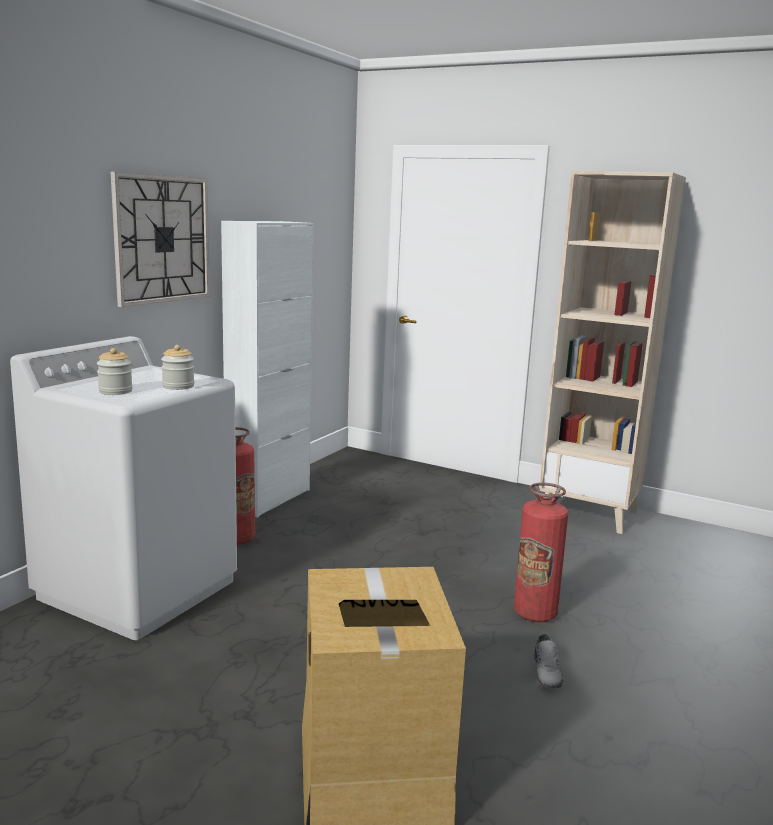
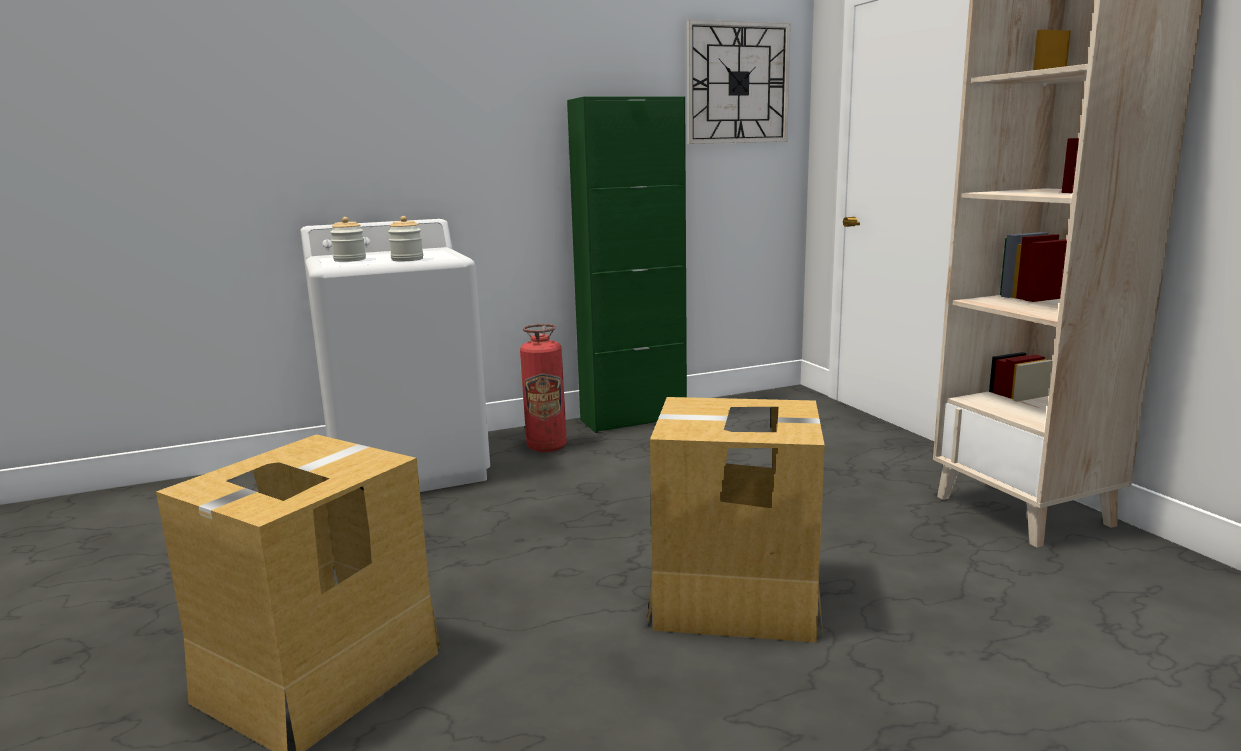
camera: 40 degrees right, 0 degrees up
(162, 239) = (488, 121): wall clock -> wall clock (737, 83)
(269, 499) = (633, 419): white cabinet -> green cabinet
(535, 613) = (736, 598): fire extinguisher -> cardboard box
(548, 672) = (642, 662): grey shoe -> none

